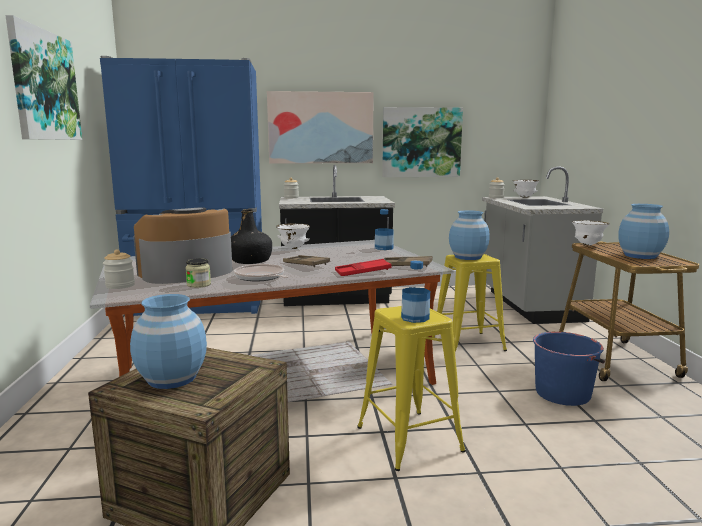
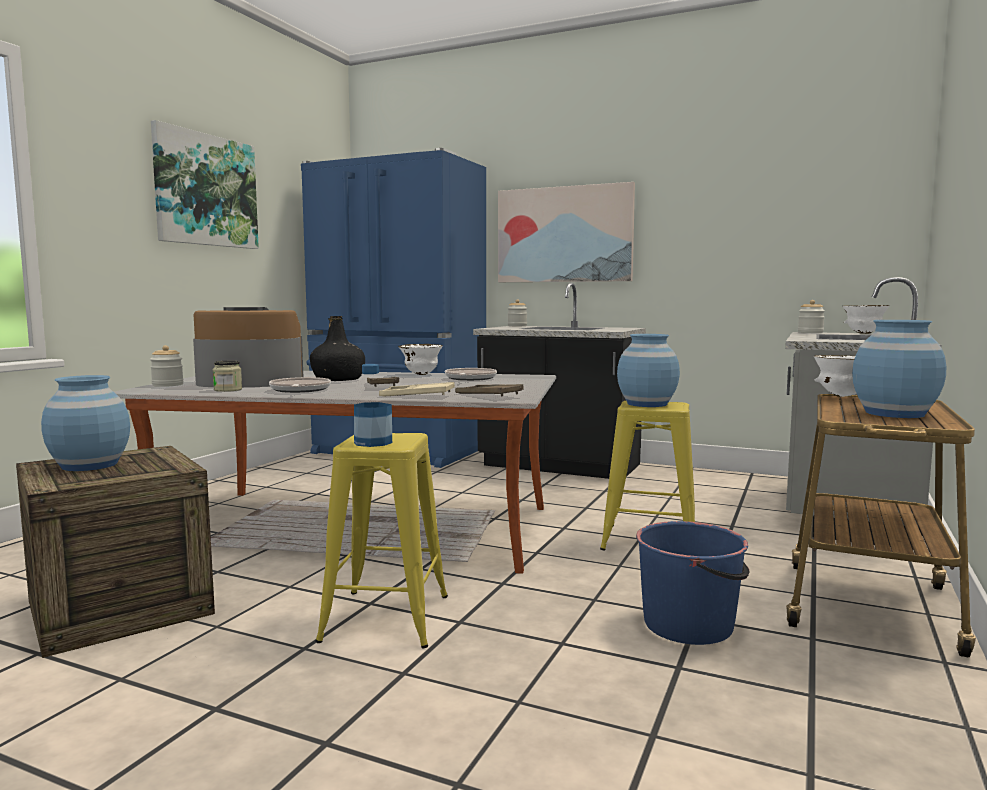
camera: 30 degrees right, 5 degrees down
(341, 249) = (469, 379): none -> frying pan
(363, 272) = (417, 395): red tray -> beige tray
(384, 248) = (526, 381): bottle -> none
(421, 142) = (706, 250): picture -> none

